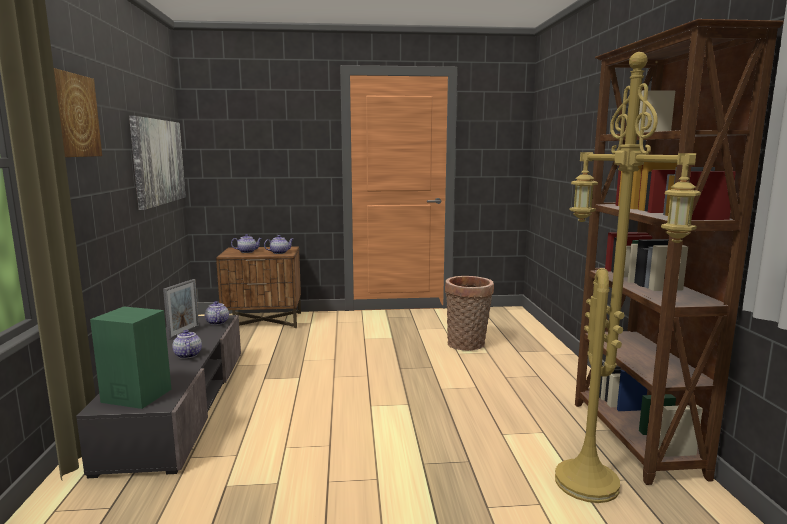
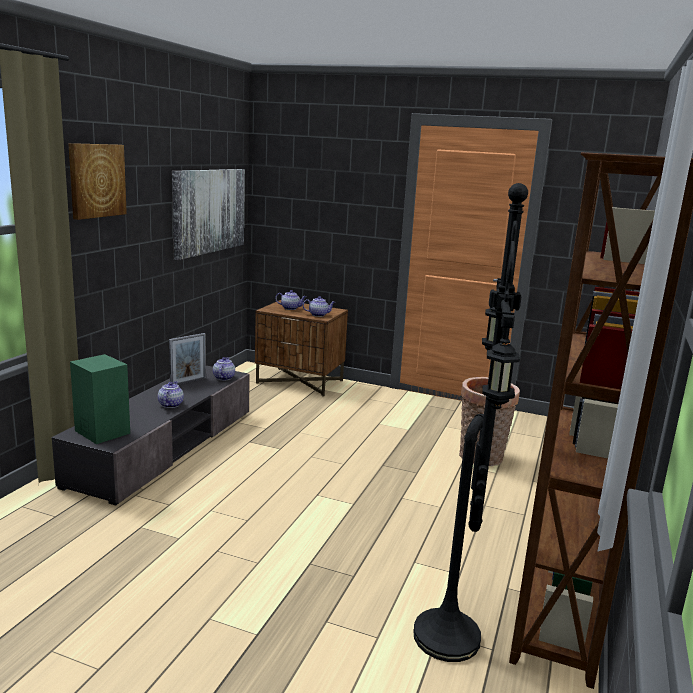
camera: 25 degrees right, 5 degrees up
(591, 483) = (451, 640): yellow floor lamp -> black floor lamp

